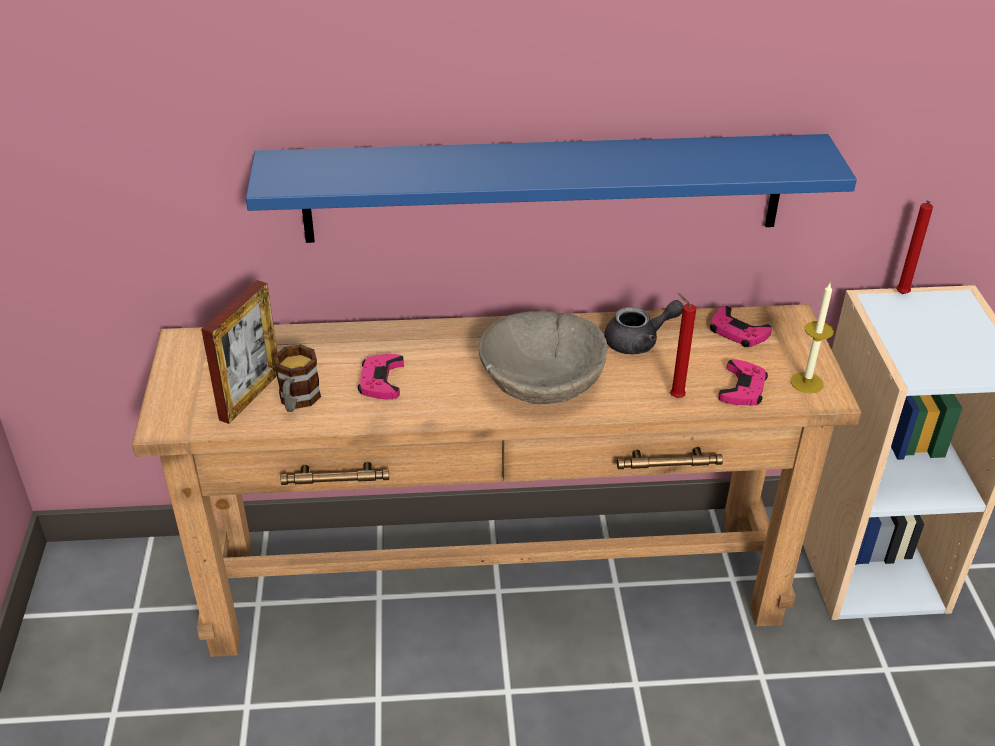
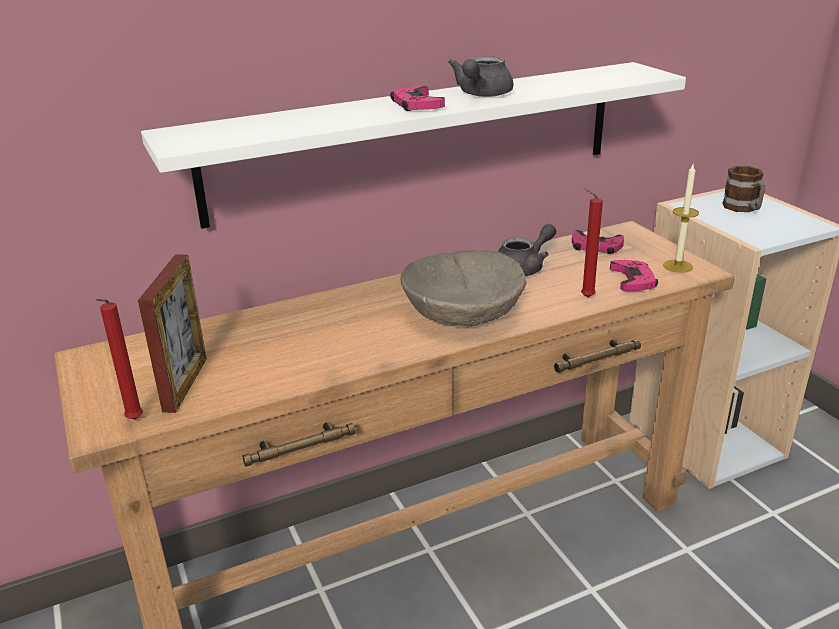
camera: 20 degrees left, 10 degrees down
(297, 401) = (239, 377): mug -> mug (743, 209)
(381, 381) = (314, 343): pink game controller -> pink game controller (416, 104)
(544, 188) = (418, 140): blue shelf -> white shelf
(604, 163) = (481, 95): none -> grey teapot
(901, 295) = (698, 198): red candle -> red candle (133, 421)

